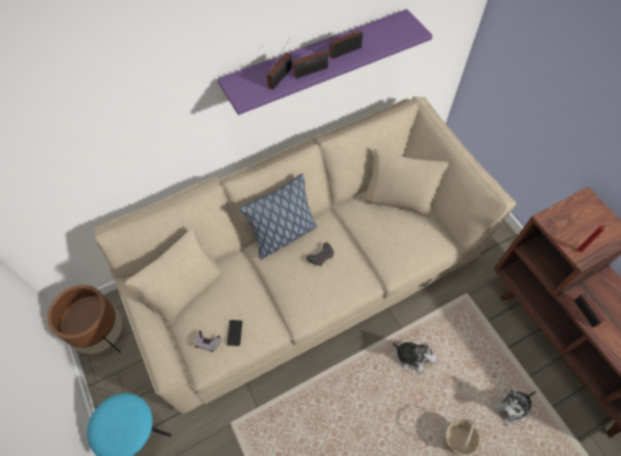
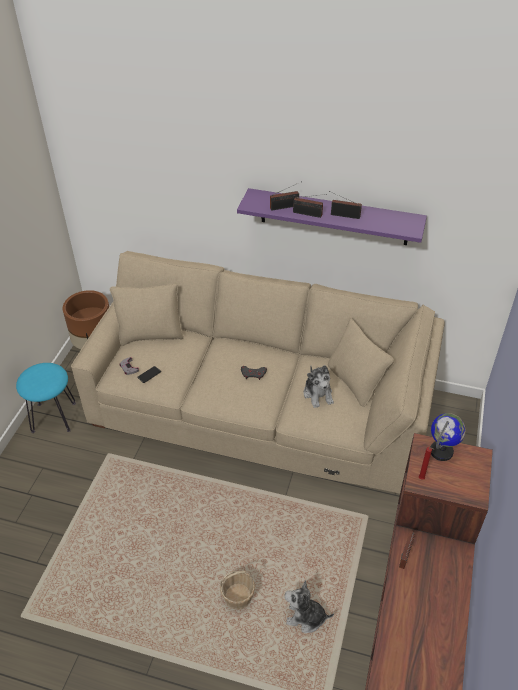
camera: 45 degrees right, 15 degrees down
(283, 236) = (244, 346): pillow -> none
(412, 357) = (270, 519): plush toy -> plush toy (318, 394)
(564, 216) = (441, 451): none -> globe

